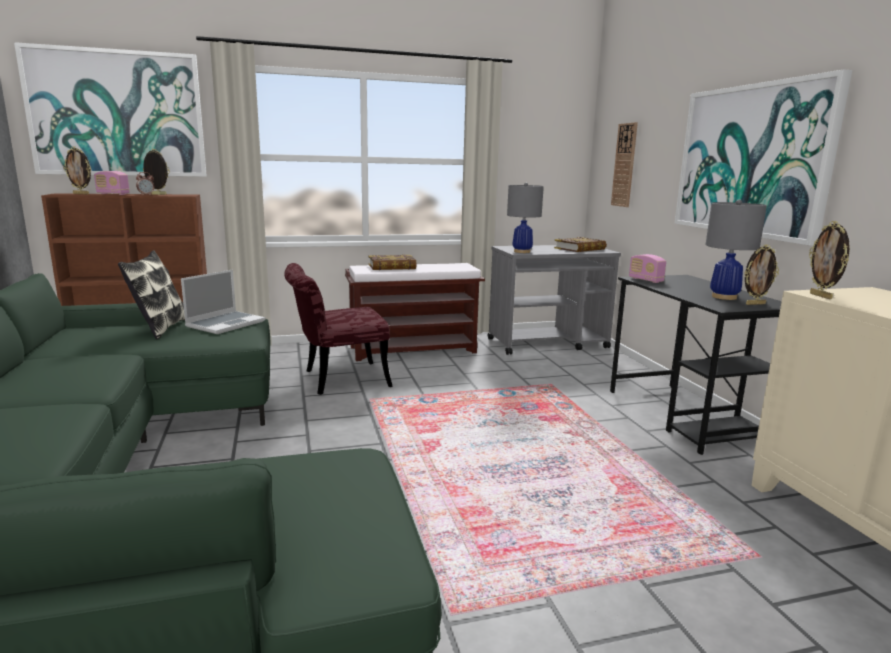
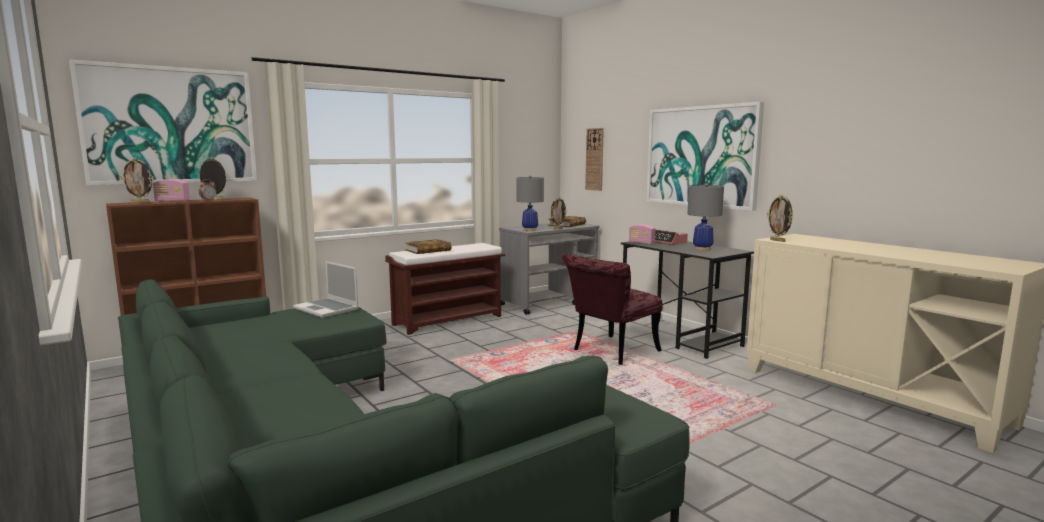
camera: 20 degrees left, 5 degrees down
(159, 328) = (272, 319): pillow -> none
(226, 324) = (327, 309): laptop -> laptop turned 120 degrees clockwise
(337, 380) = (408, 350): red chair -> red chair (610, 352)
(686, 282) = (668, 242): none -> alarm clock
(755, 304) = (725, 251): picture frame -> picture frame (558, 229)

